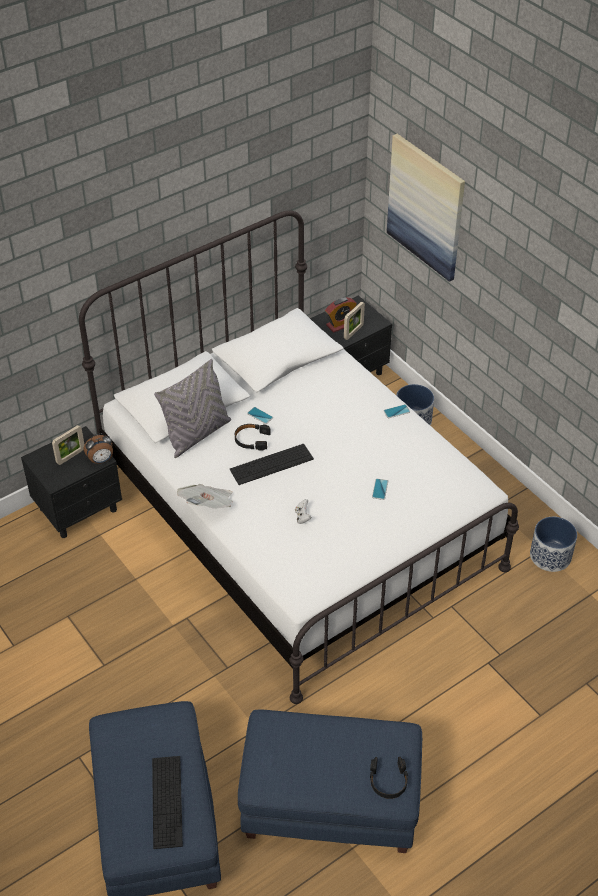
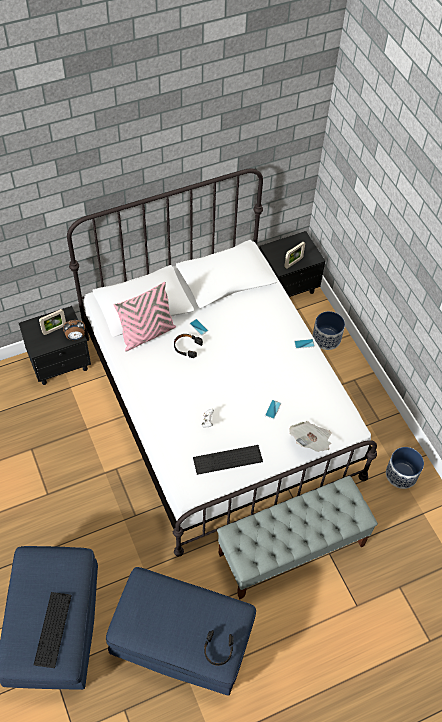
camera: 10 degrees right, 10 degrees up
(197, 434) = (147, 334): grey pillow -> pink pillow
(208, 506) = (140, 397): newspaper -> newspaper (311, 441)
(271, 464) = (196, 371): keyboard -> keyboard (227, 459)
(340, 325) = (284, 254): alarm clock -> none
(426, 207) = (360, 186): picture -> none
(440, 667) = (292, 549): none -> grey bench

